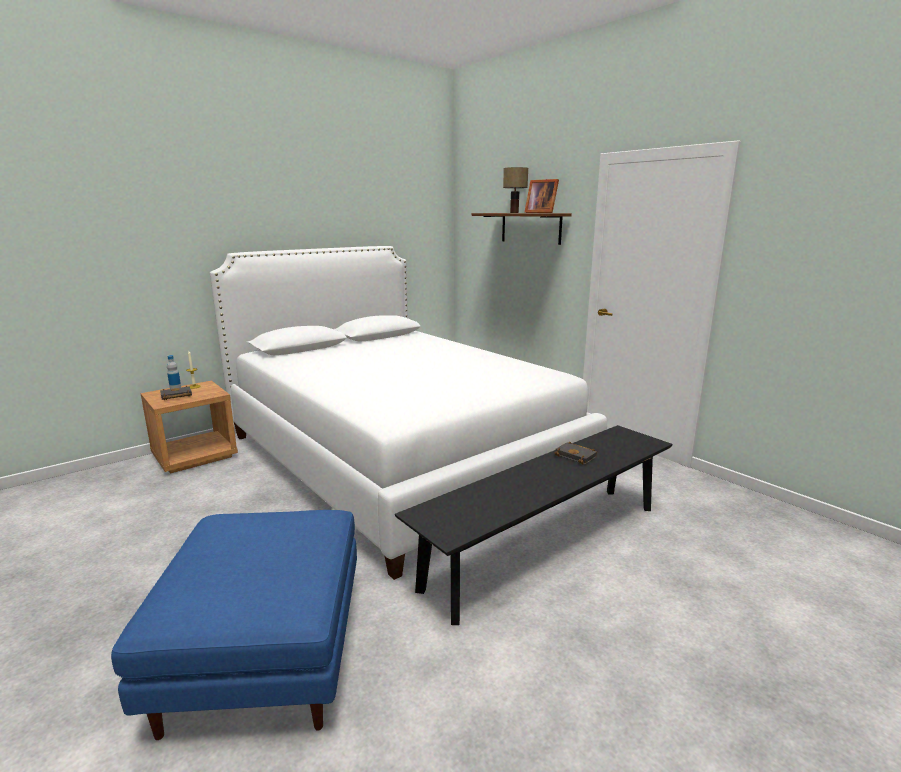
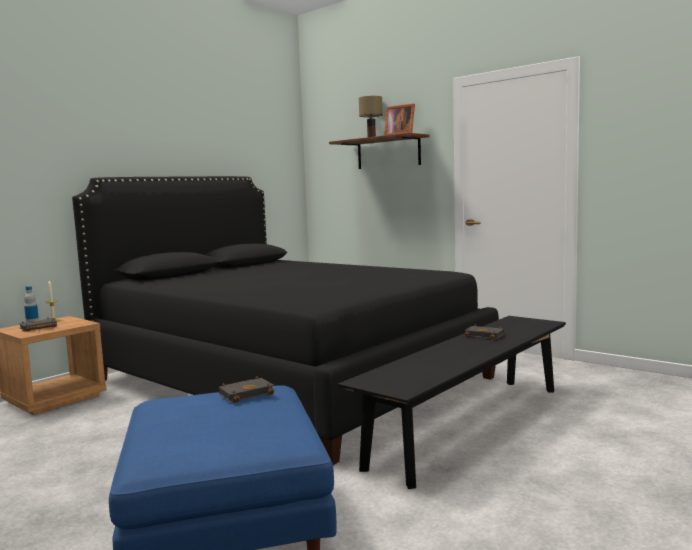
camera: 10 degrees left, 10 degrees down
(295, 524) = (247, 393): none -> black book
(400, 456) = (287, 378): white bed -> black bed

